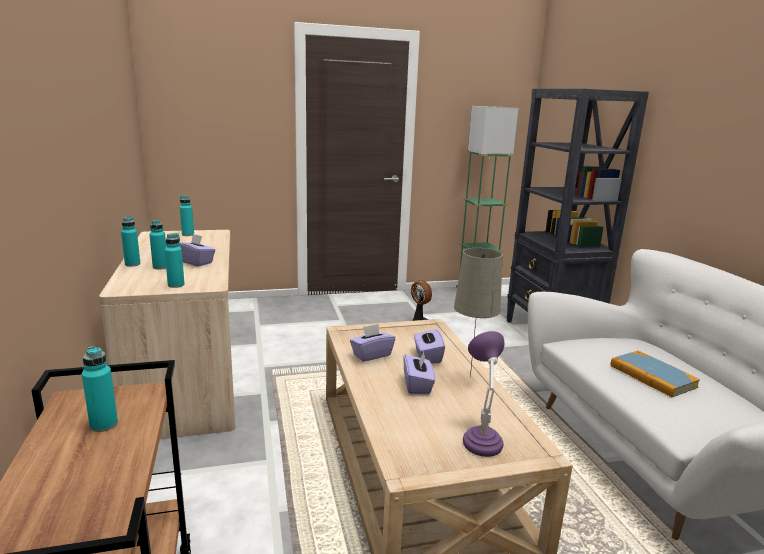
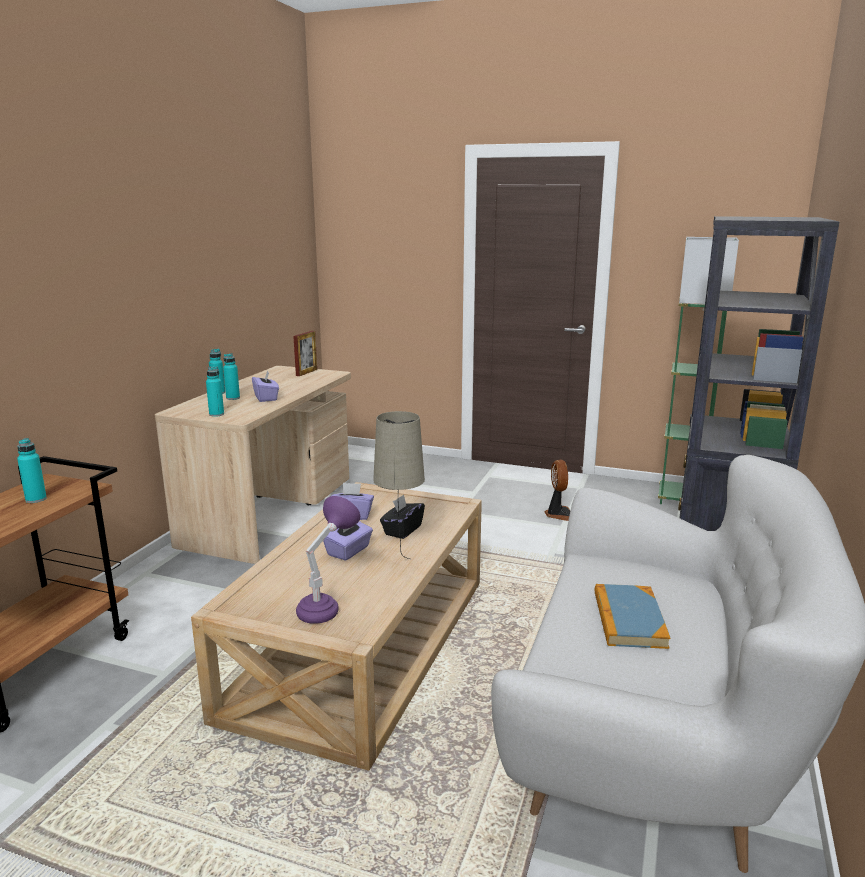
camera: 35 degrees right, 0 degrees up
(188, 234) = (306, 372): turquoise bottle -> picture frame
(427, 356) = (402, 530): purple tissue box -> black tissue box

